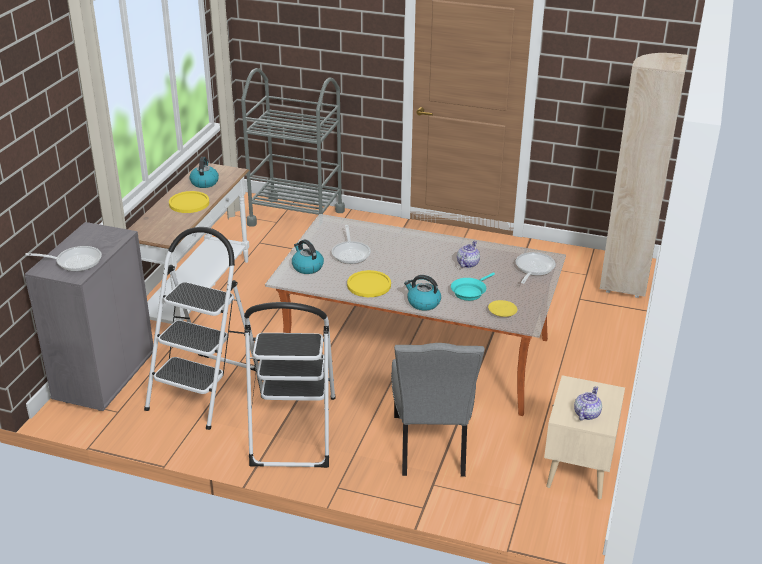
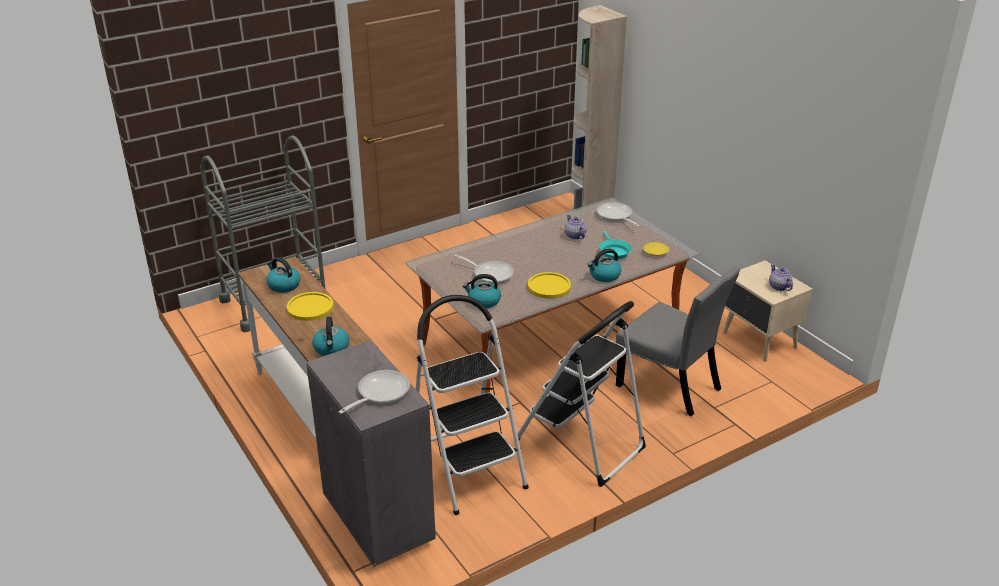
camera: 50 degrees left, 0 degrees up
(148, 233) = (331, 349): none -> kettle

